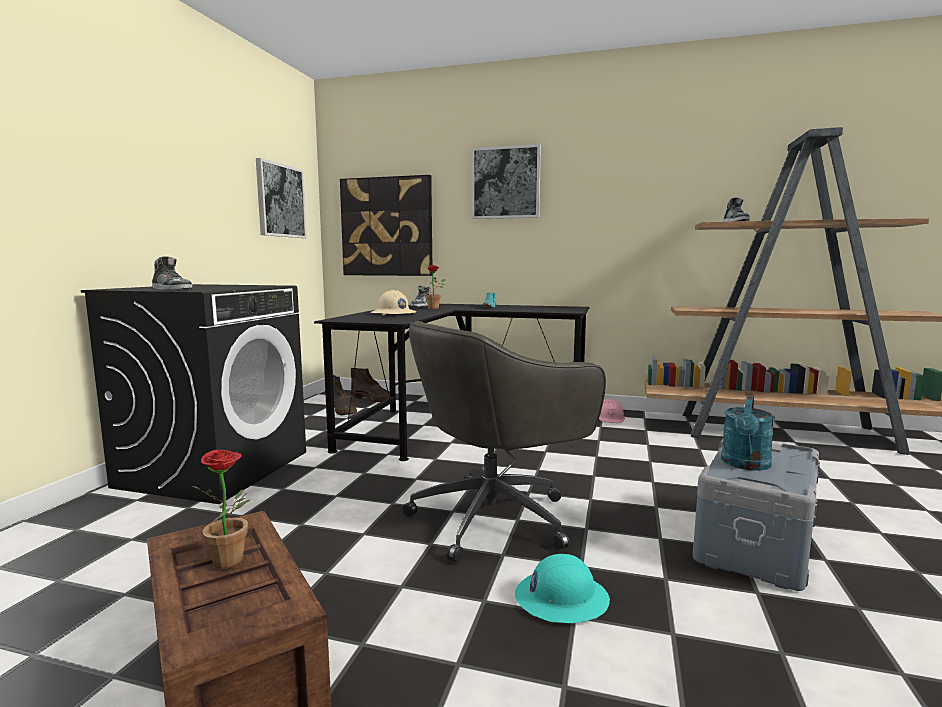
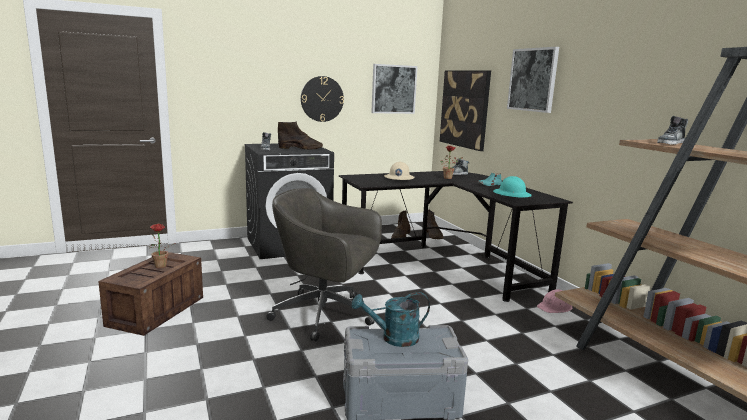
camera: 50 degrees right, 5 degrees up
(198, 207) = (322, 99): none -> wall clock
(225, 286) = (301, 148): none -> brown boot
(561, 598) = (265, 352): turquoise hard hat -> turquoise hard hat (512, 194)

